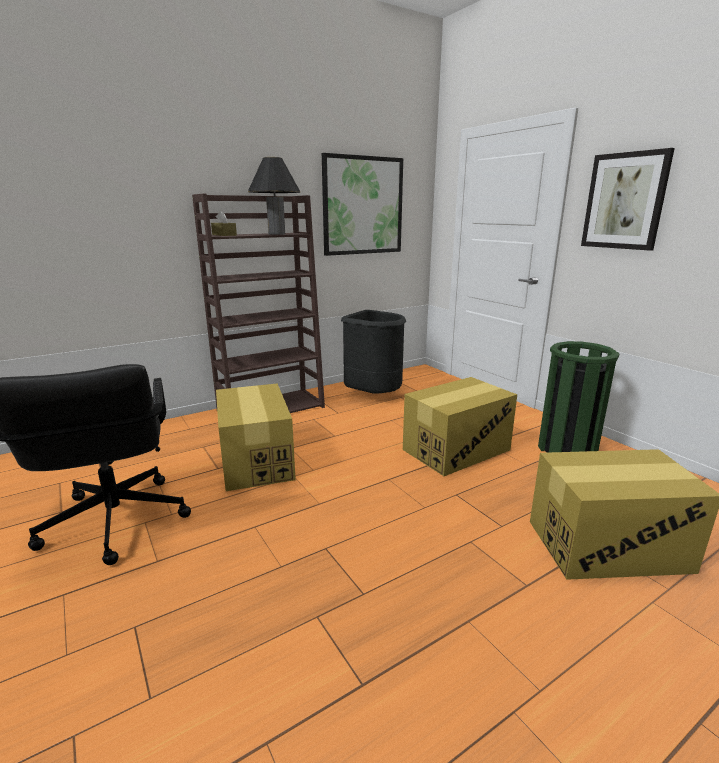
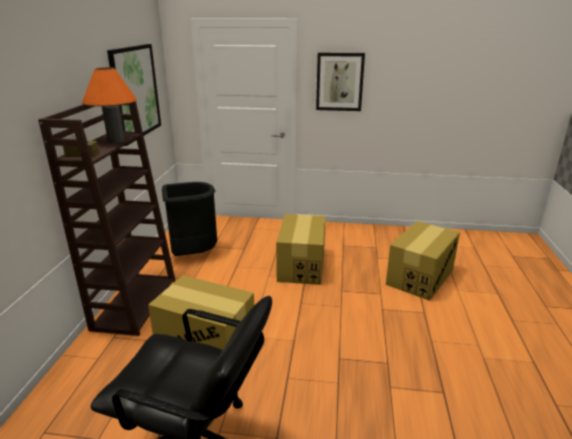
camera: 50 degrees left, 5 degrees up
(276, 234) = (116, 140): black table lamp -> orange table lamp
(567, 449) = (344, 238): green trash can -> none

